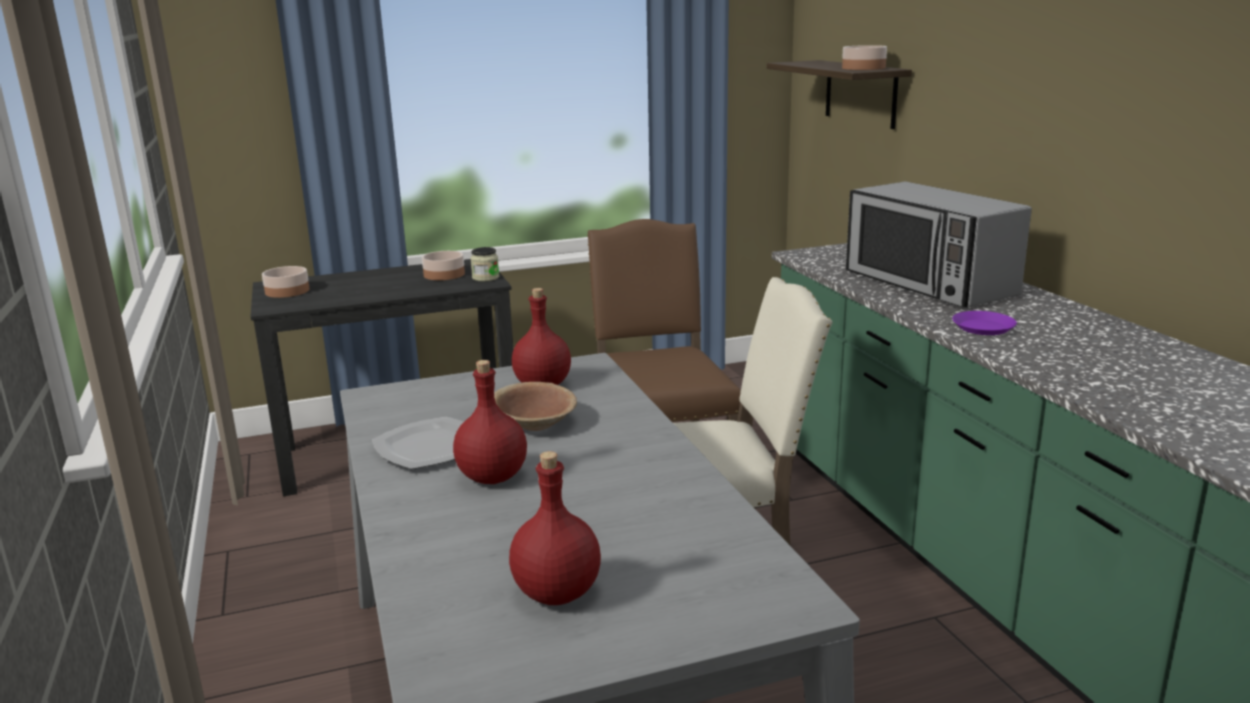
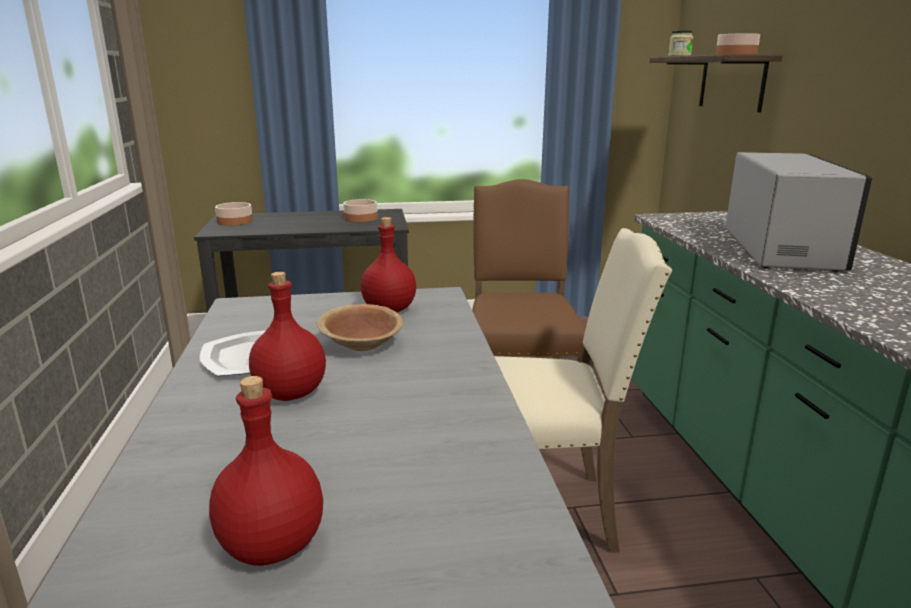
camera: 10 degrees right, 0 degrees up
(485, 278) = (391, 222): jar -> jar (679, 56)
(928, 284) = (780, 248): microwave -> microwave turned 150 degrees counterclockwise
(983, 327) = (837, 291): purple plate -> none

